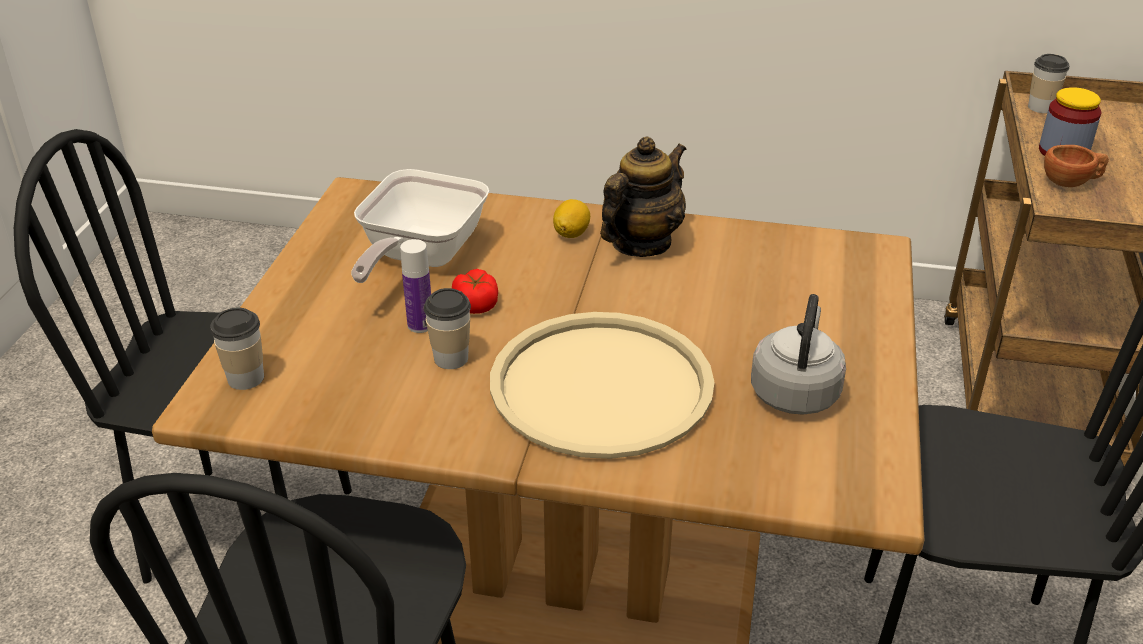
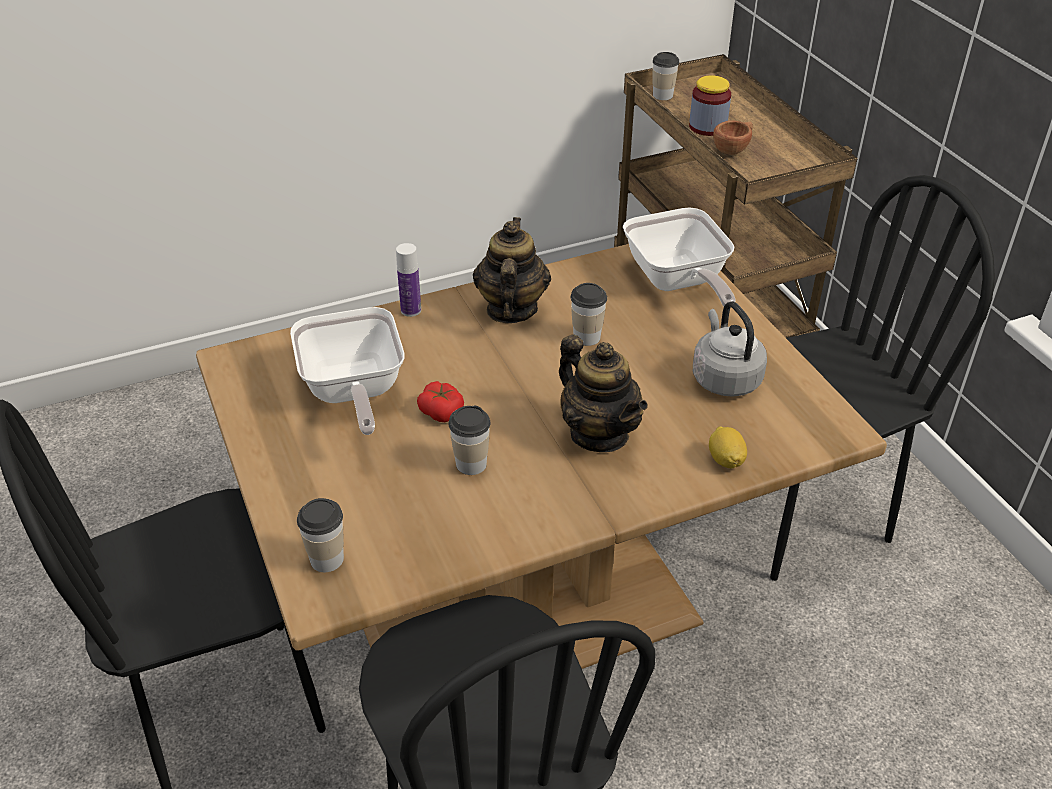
camera: 35 degrees left, 5 degrees up
(420, 325) = (418, 448): bottle -> bottle (411, 310)
(571, 233) = (451, 322): lemon -> lemon (725, 460)
(601, 385) = (599, 433): beige tray -> teapot
(689, 295) = (587, 337): none -> cup
(846, 283) = (678, 283): none -> frying pan

